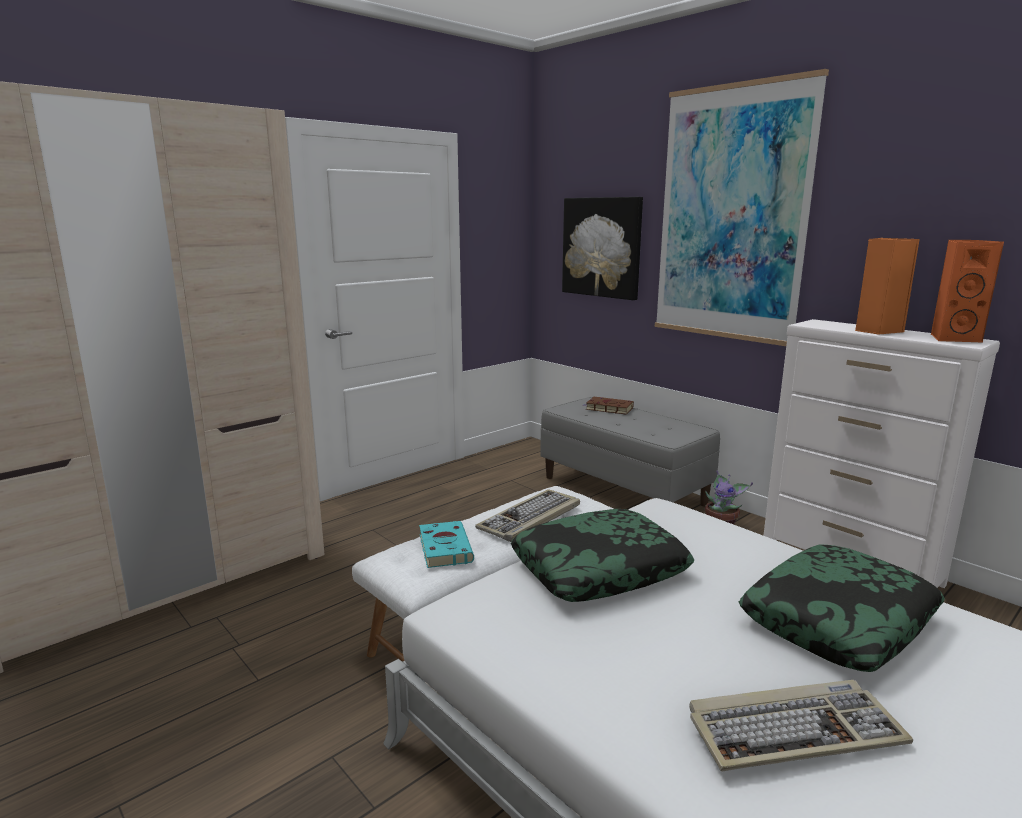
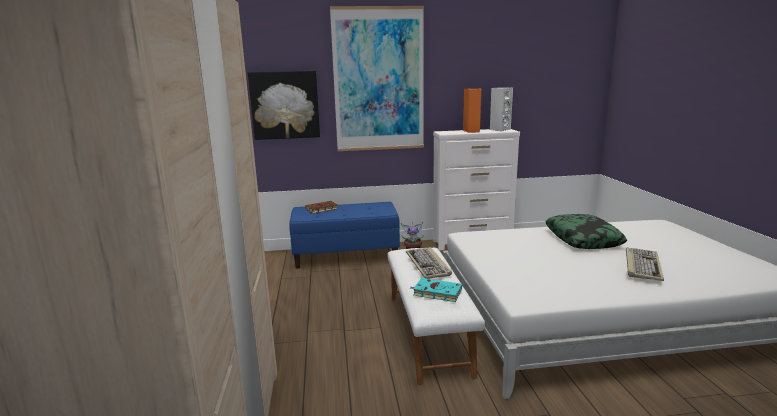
camera: 55 degrees left, 0 degrees up
(599, 569) = (510, 262): pillow -> none
(624, 490) = (346, 256): grey bench -> blue bench
(953, 338) = (499, 130): orange speaker -> white speaker

